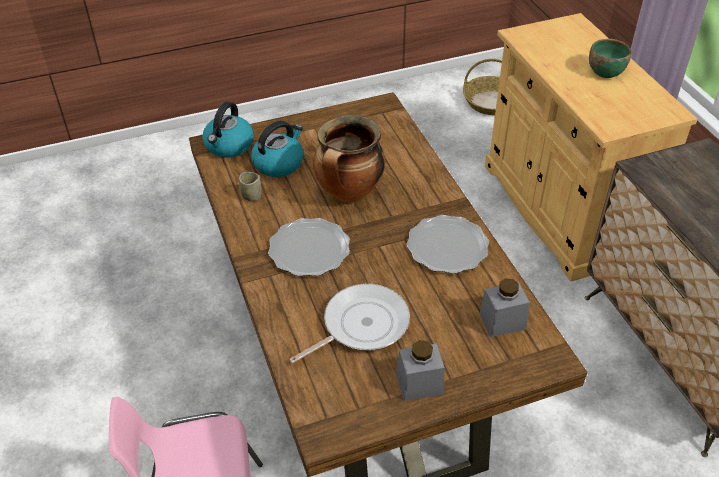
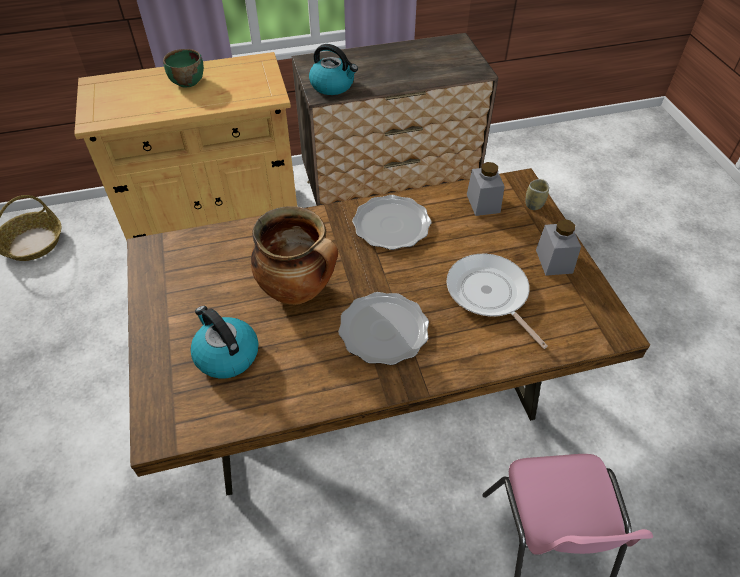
camera: 85 degrees left, 5 degrees up
(229, 146) = (170, 411): kettle -> kettle (333, 85)
(251, 196) = (282, 384): cup -> cup (534, 204)

